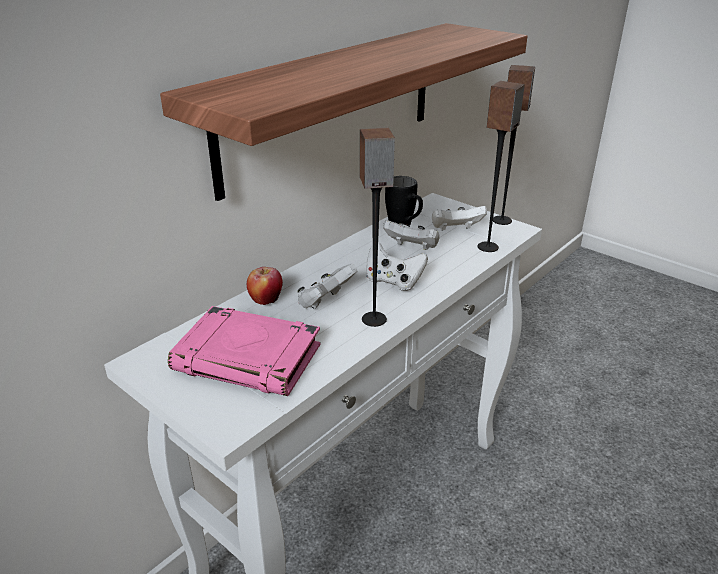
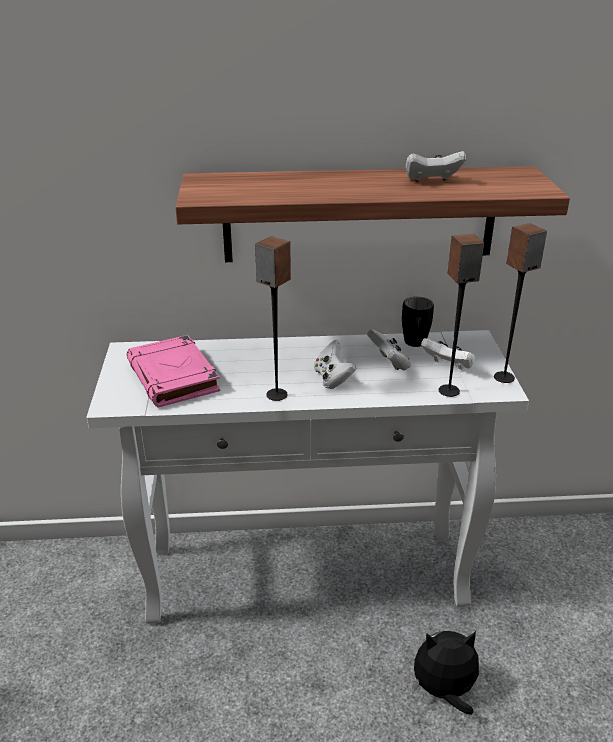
camera: 45 degrees right, 0 degrees up
(266, 301) = (236, 350): apple -> none
(326, 302) = (268, 369): white game controller -> white game controller (431, 181)
(549, 517) = (443, 691): none -> plush toy

